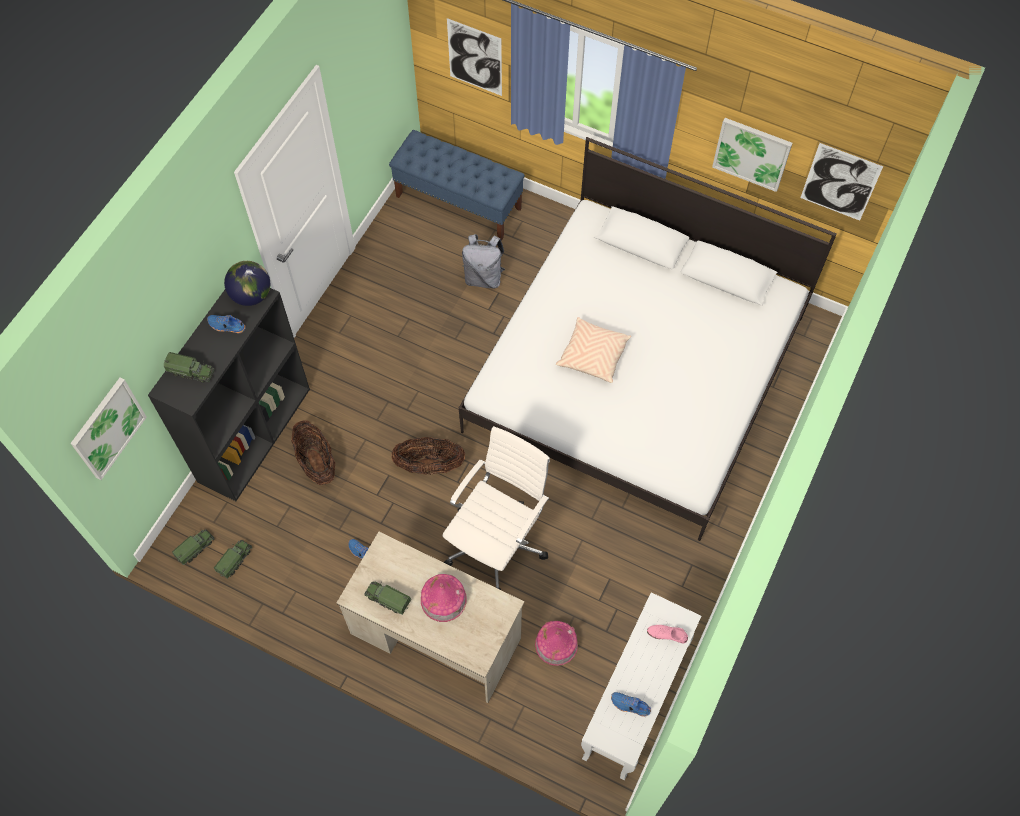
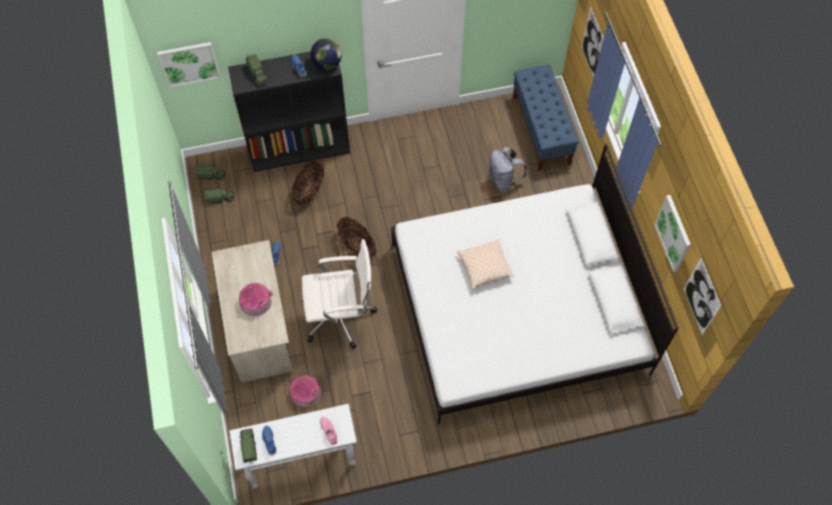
camera: 50 degrees right, 0 degrees up
(388, 599) = (233, 274): toy truck -> toy truck (249, 446)

